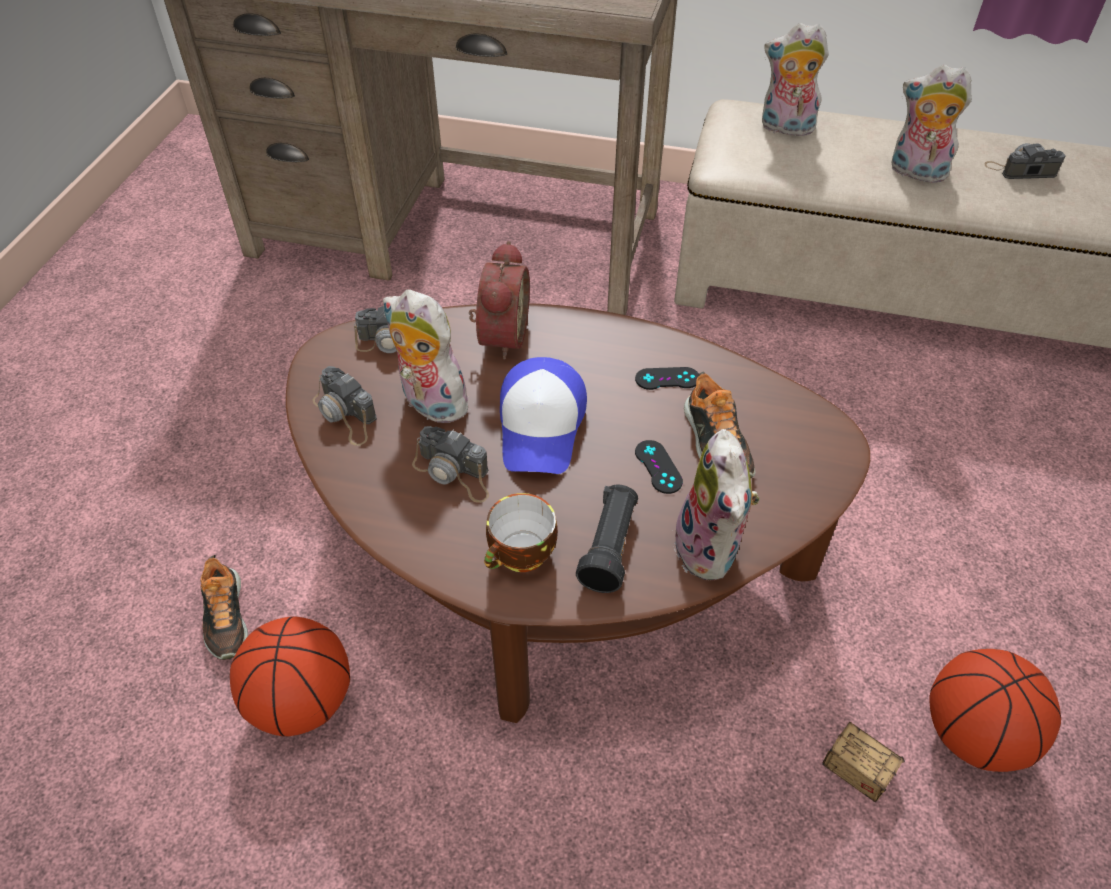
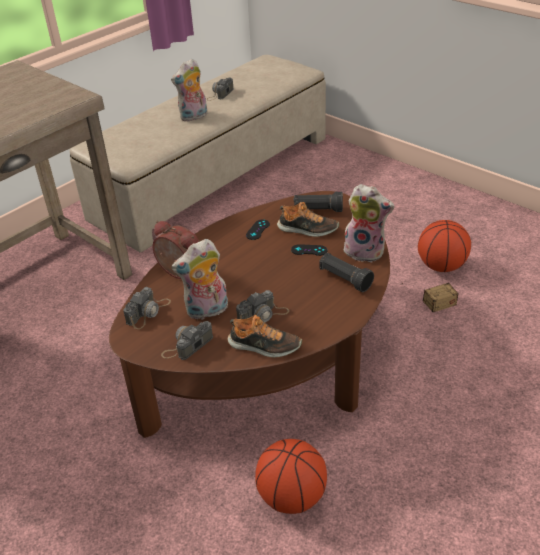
camera: 60 degrees left, 10 degrees down
(226, 617) = (207, 522): shoe -> shoe (264, 346)
(345, 415) = (187, 345): camera -> camera turned 150 degrees clockwise
(521, 556) = (331, 307): cup -> none
(541, 426) = (255, 277): cap -> none
(783, 435) = (317, 210): none -> black flashlight
(785, 128) = (122, 136): plush toy -> none

